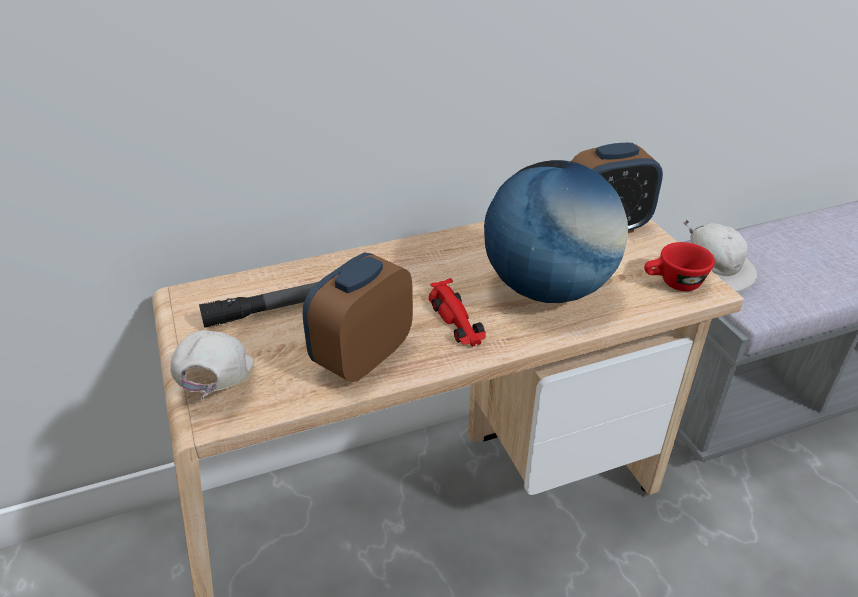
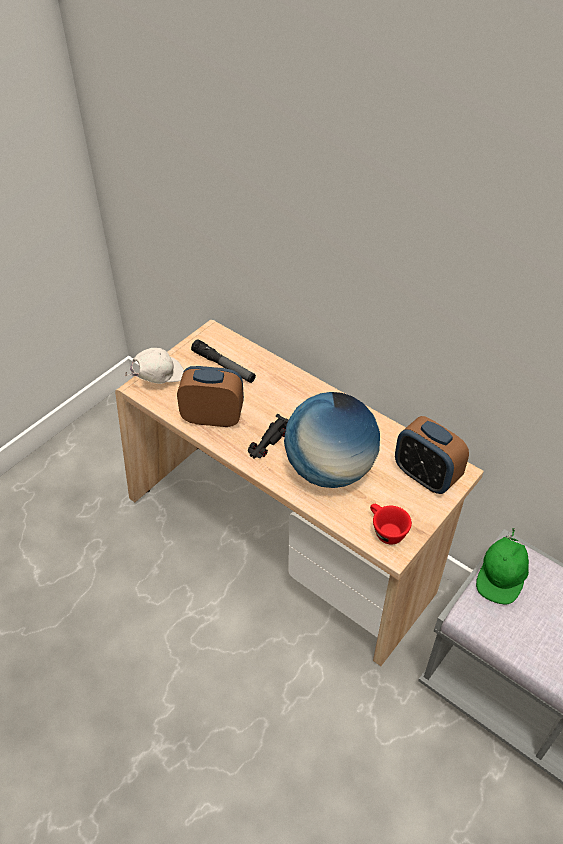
camera: 60 degrees right, 10 degrees up
(457, 322) = (268, 442): red toy car -> black toy car
(717, 271) = (501, 577): white cap -> green cap

